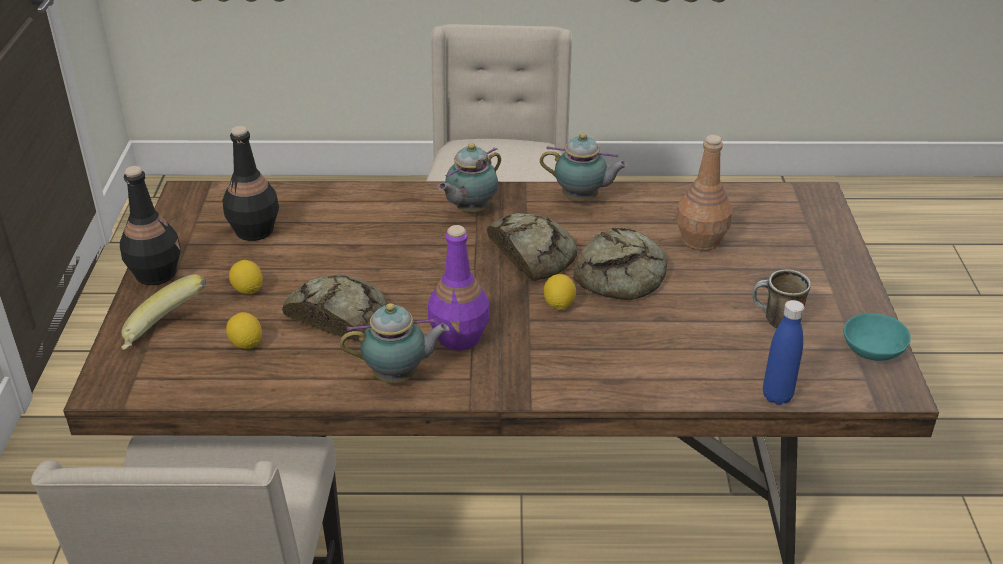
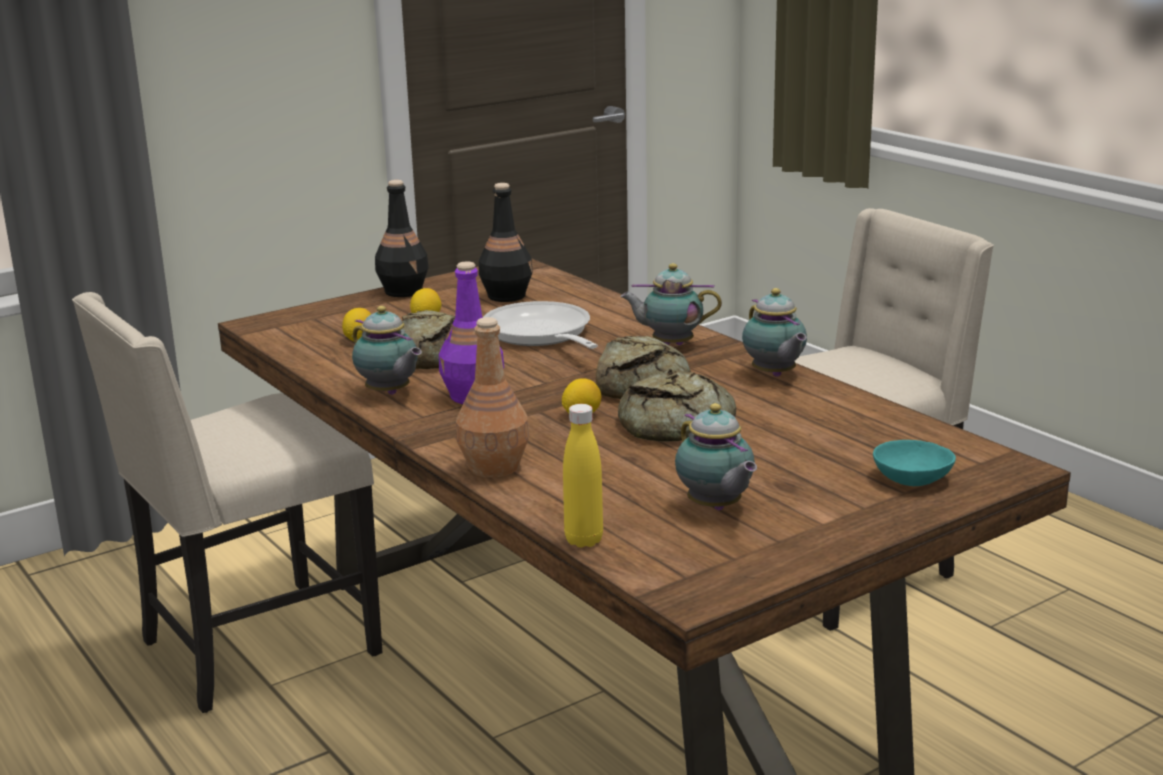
camera: 55 degrees right, 15 degrees down
(165, 334) = (337, 317): banana -> none
(369, 253) = (540, 335): none -> frying pan
(700, 240) = (801, 439): brown bottle -> brown bottle (493, 467)
(775, 321) = (715, 508): mug -> teapot
(777, 396) = (584, 540): blue bottle -> yellow bottle
(872, 347) = (750, 566): turquoise bowl -> turquoise bowl (913, 477)

